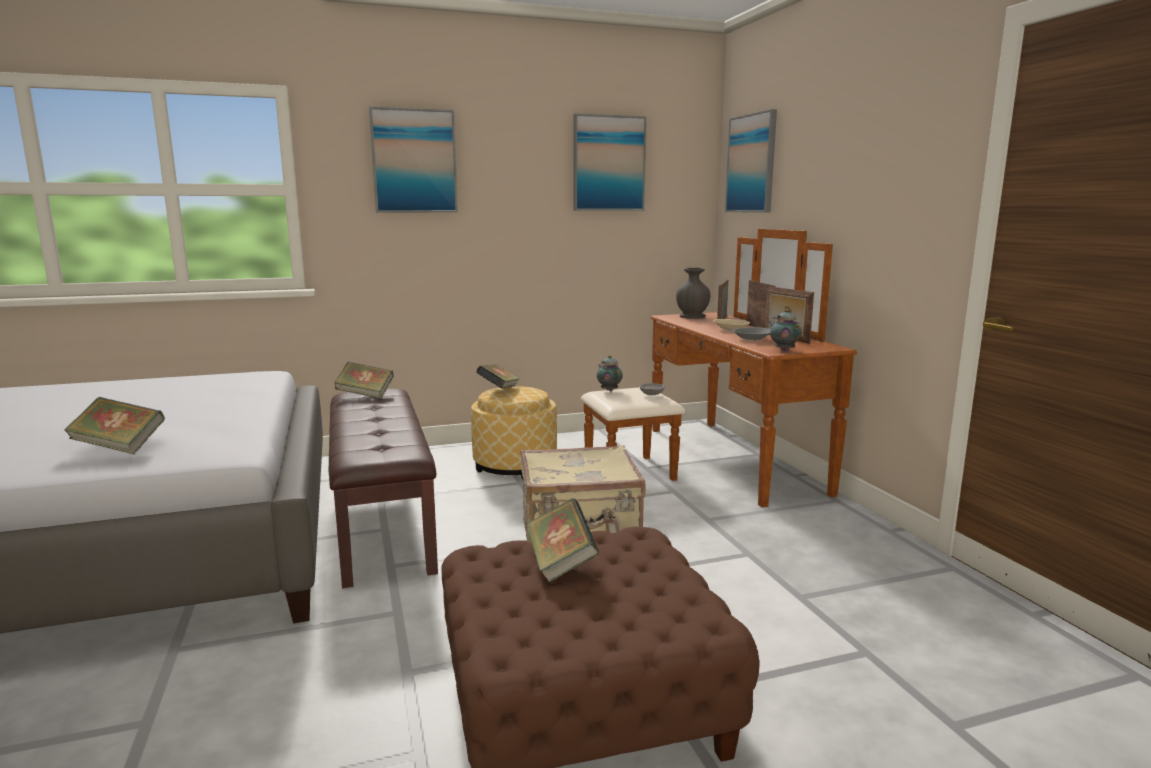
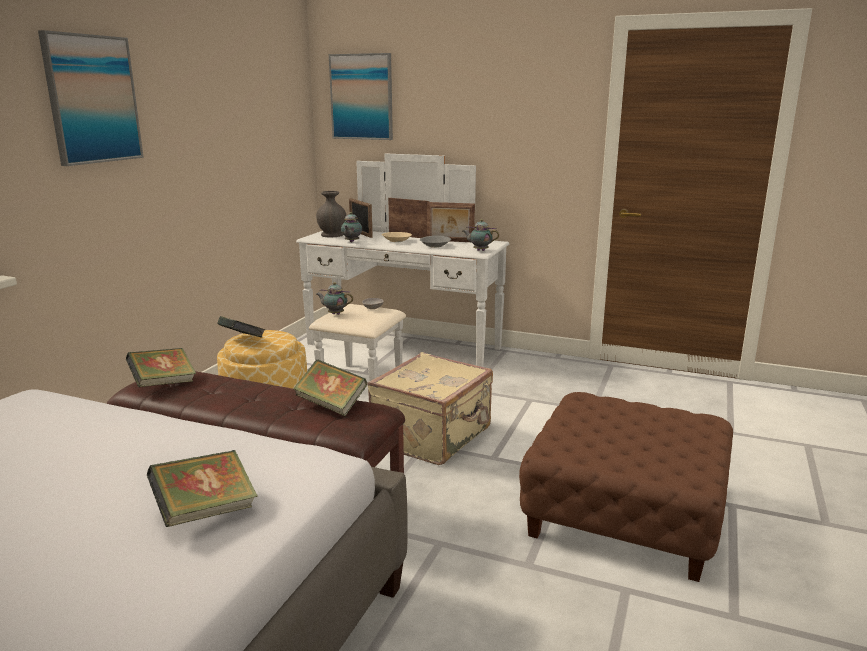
camera: 50 degrees left, 5 degrees up
(561, 563) = (594, 430): book -> book (331, 405)
(608, 163) = (247, 96): picture -> none
(686, 323) = (351, 242): none -> teapot
(710, 462) = (395, 353): brown dresser -> white dresser

